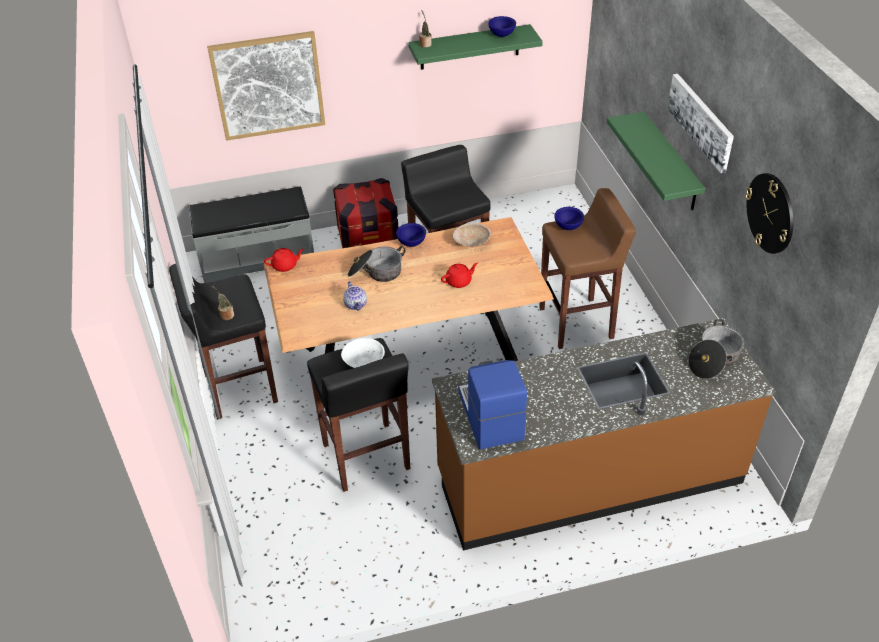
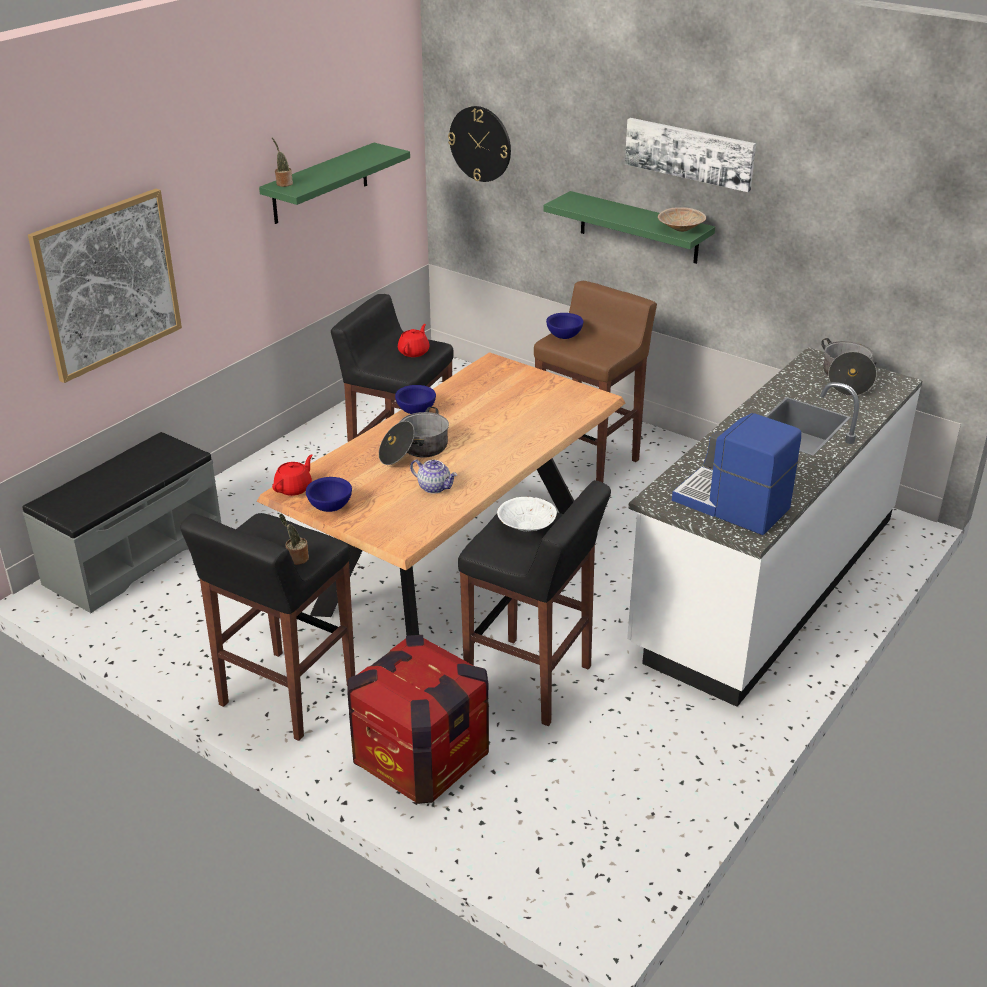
camera: 40 degrees left, 10 degrees down
(368, 242) = (264, 484): crate -> crate (421, 759)
(459, 281) = (517, 423): red teapot -> red teapot (414, 352)
(471, 242) = (480, 387): beige bowl -> beige bowl (680, 229)
(502, 35) = (358, 156): blue bowl -> blue bowl (331, 507)
(588, 477) = (765, 581): brown counter -> white counter
(770, 213) = (844, 198): wall clock -> wall clock (480, 144)

